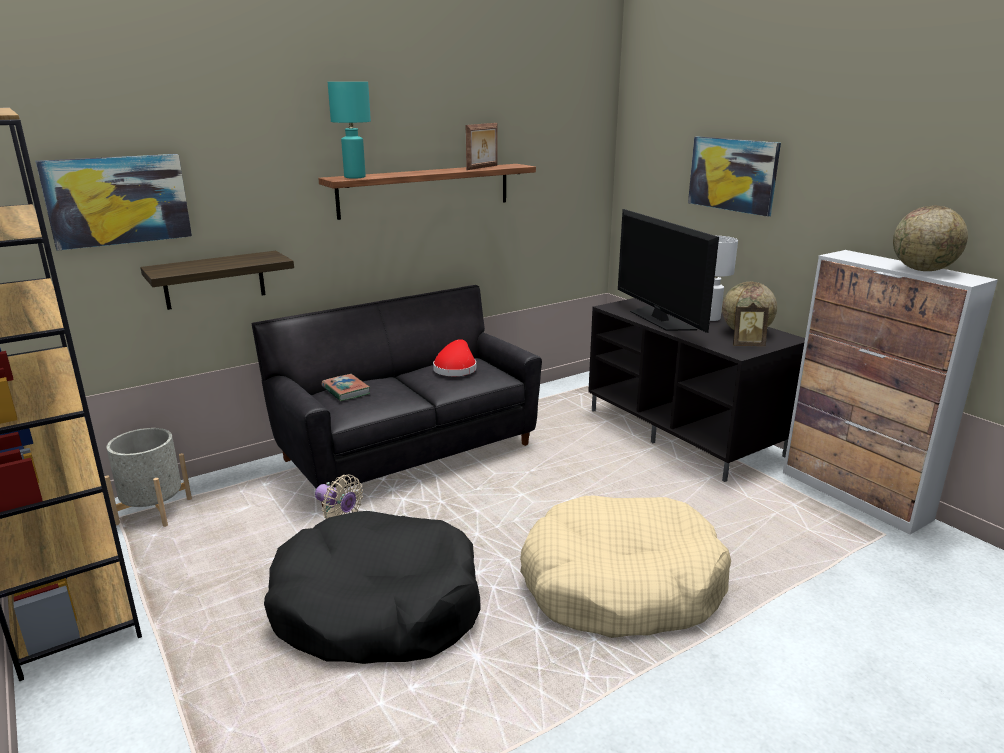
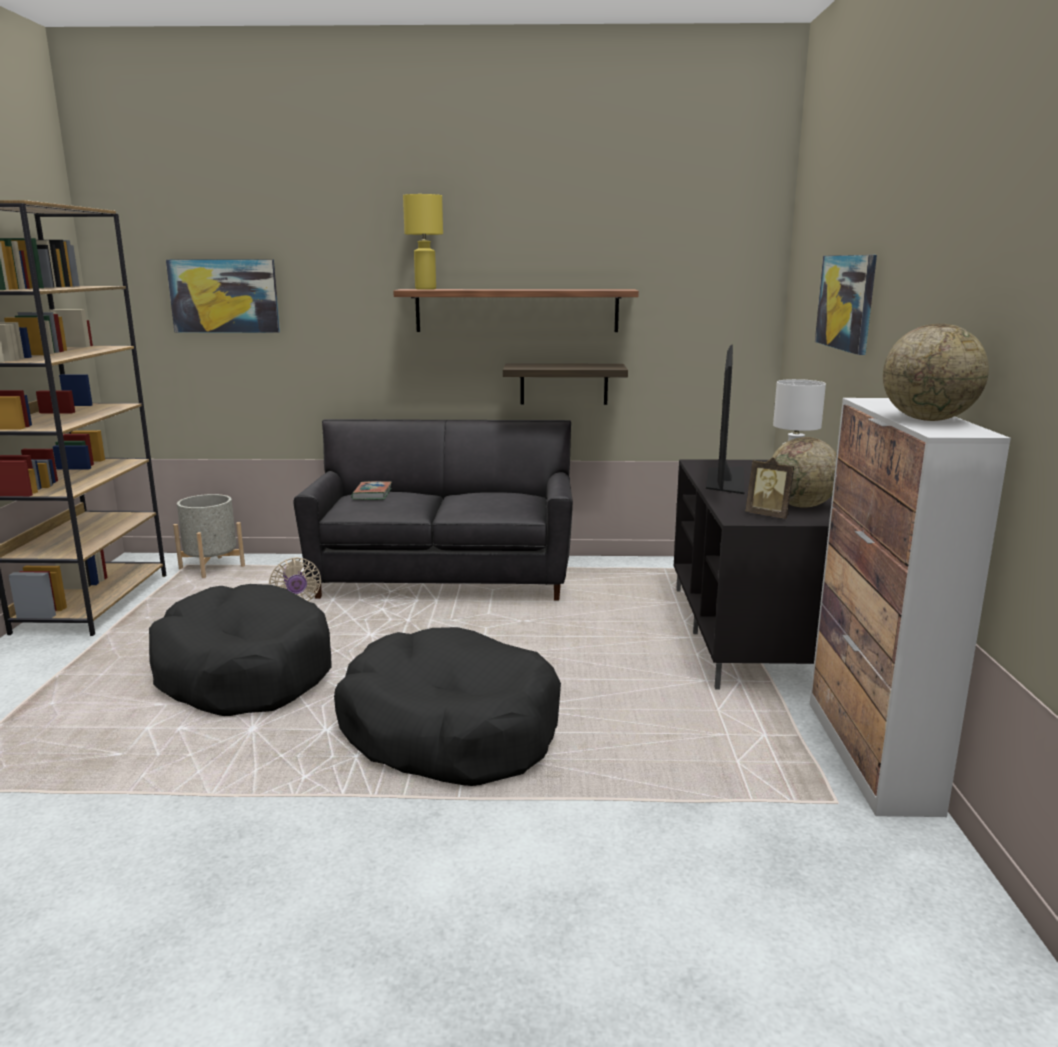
camera: 35 degrees right, 5 degrees down
(214, 280) = (297, 375): shelf -> shelf (564, 384)
(354, 177) = (425, 289): turquoise table lamp -> yellow table lamp
(455, 368) = (493, 497): red hat -> none
(483, 167) = (577, 289): picture frame -> none
(621, 585) = (449, 730): beige dog bed -> black dog bed

